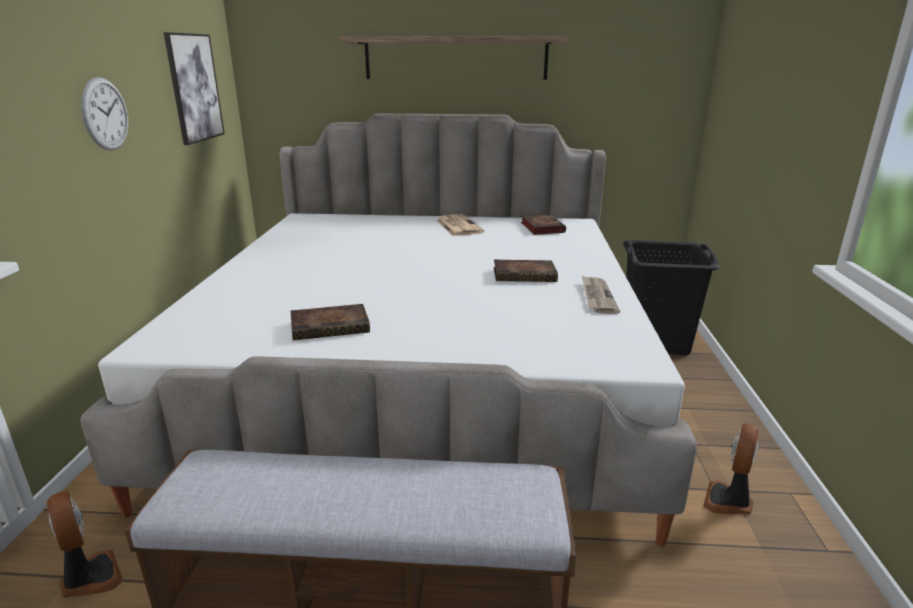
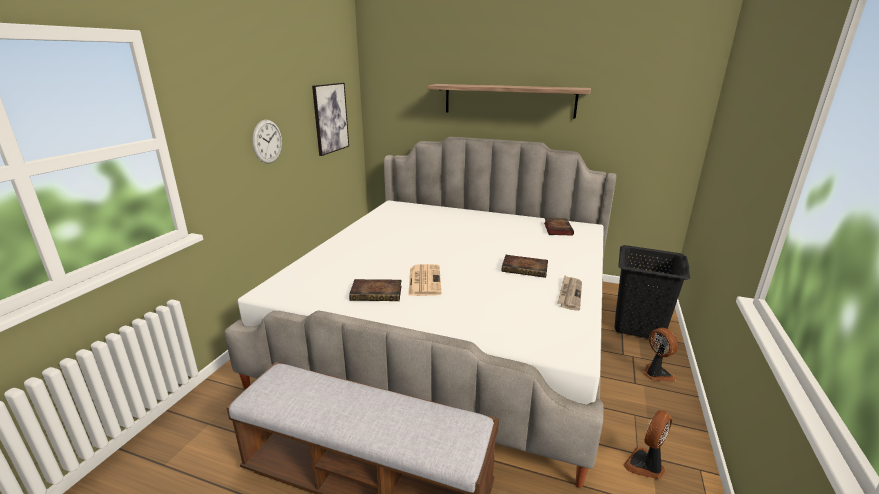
camera: 15 degrees right, 0 degrees up
(90, 578) = (218, 426): fan -> fan (656, 374)
(458, 226) = (496, 221): newspaper -> newspaper (424, 280)

